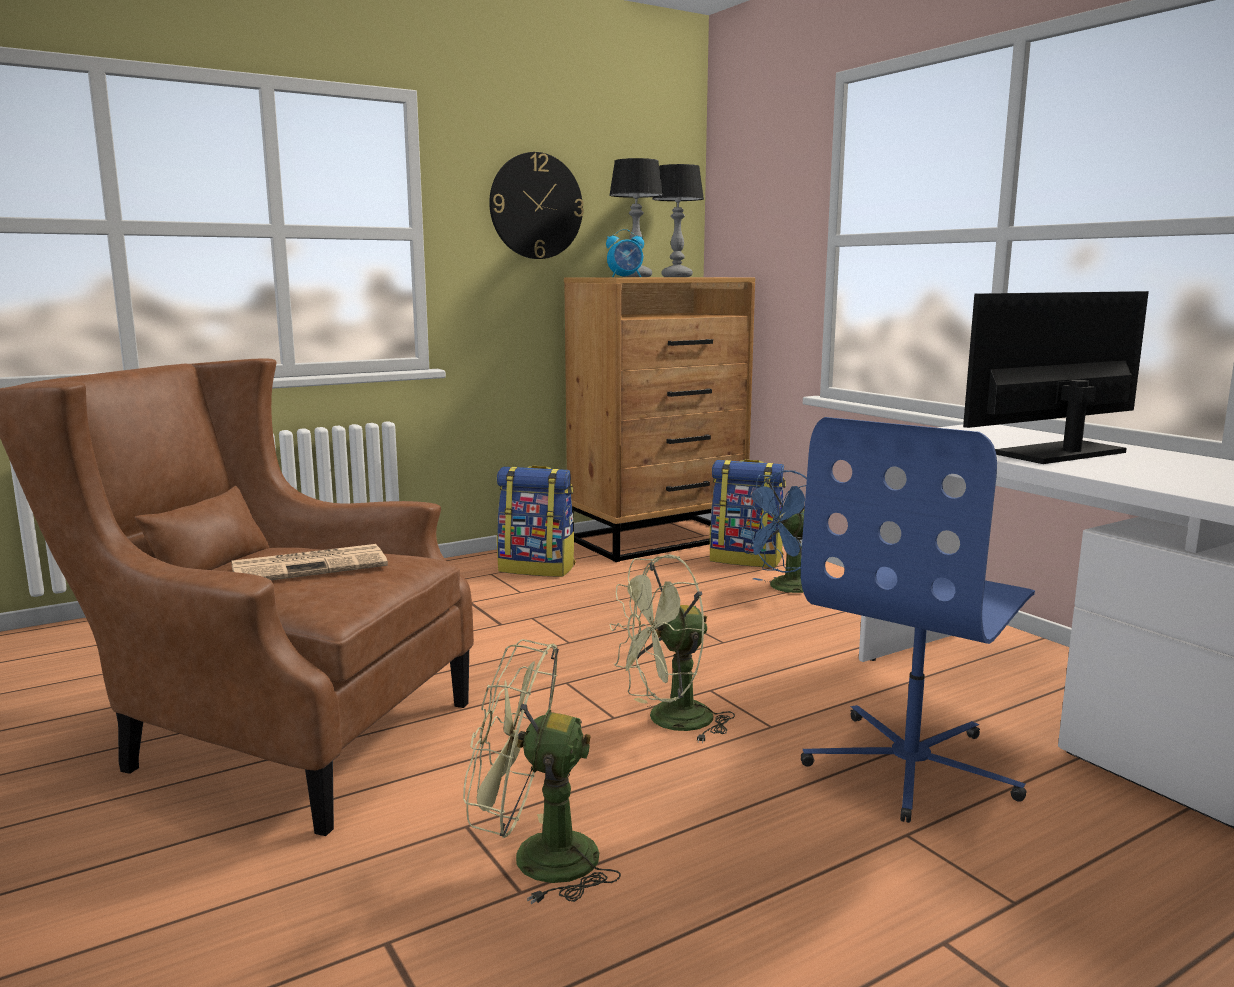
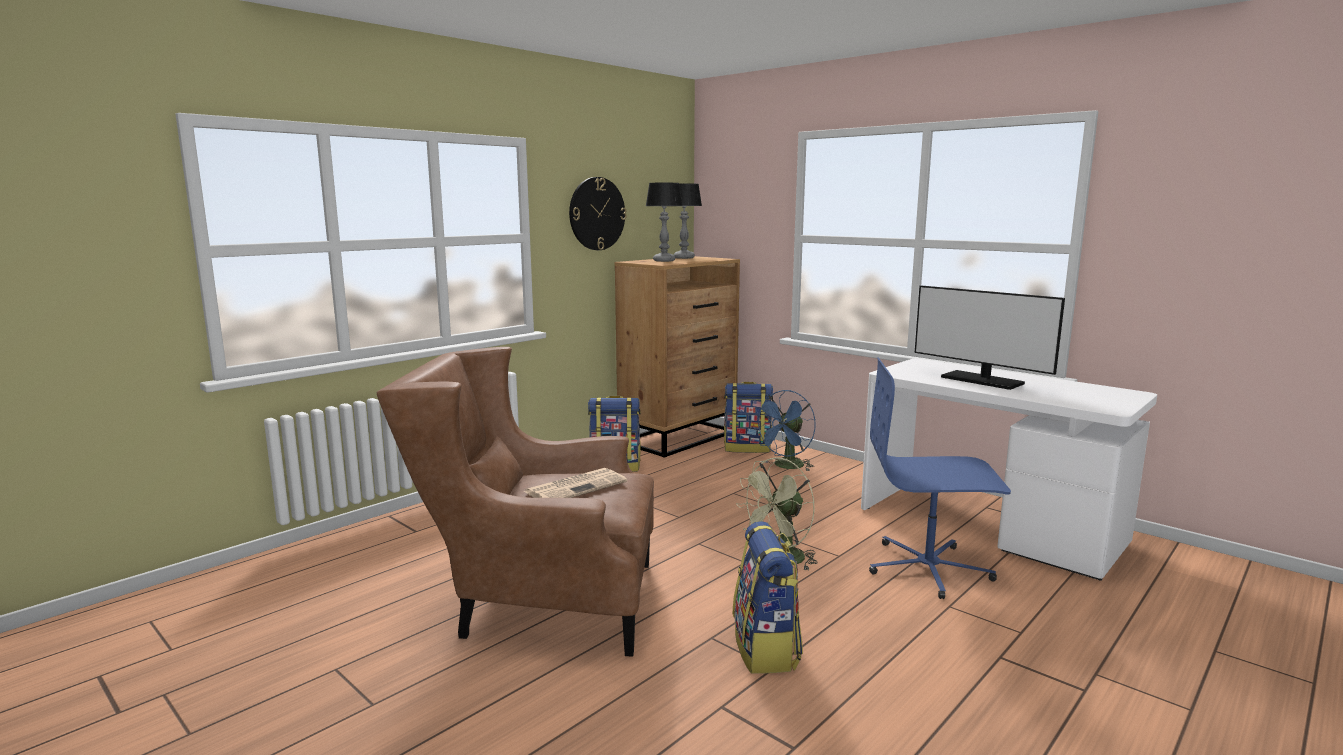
camera: 15 degrees left, 0 degrees up
(536, 859) = (766, 649): green fan -> backpack
(625, 277) = (666, 264): alarm clock -> none
(912, 766) = (929, 568): blue office chair -> blue office chair turned 75 degrees clockwise
(1060, 453) = (982, 380): monitor -> monitor turned 90 degrees counterclockwise

